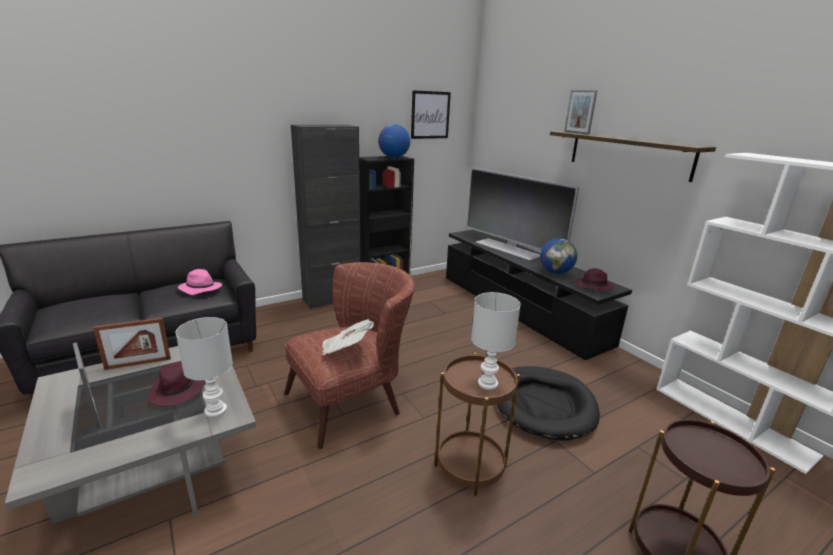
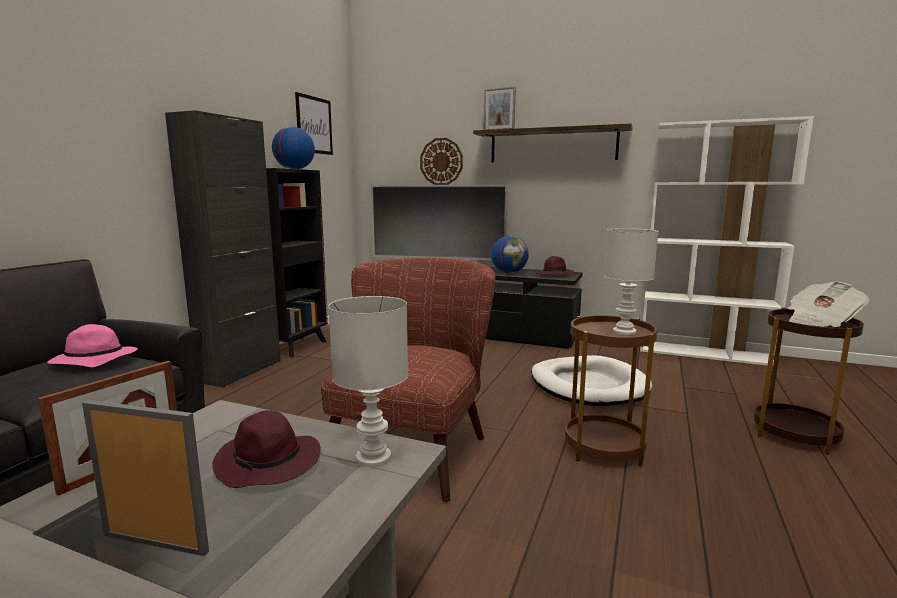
camera: 35 degrees left, 10 degrees down
(346, 349) = (432, 357): newspaper -> newspaper (820, 322)
(533, 153) = (441, 162): none -> wall clock
(544, 405) = (588, 385): black dog bed -> white dog bed

